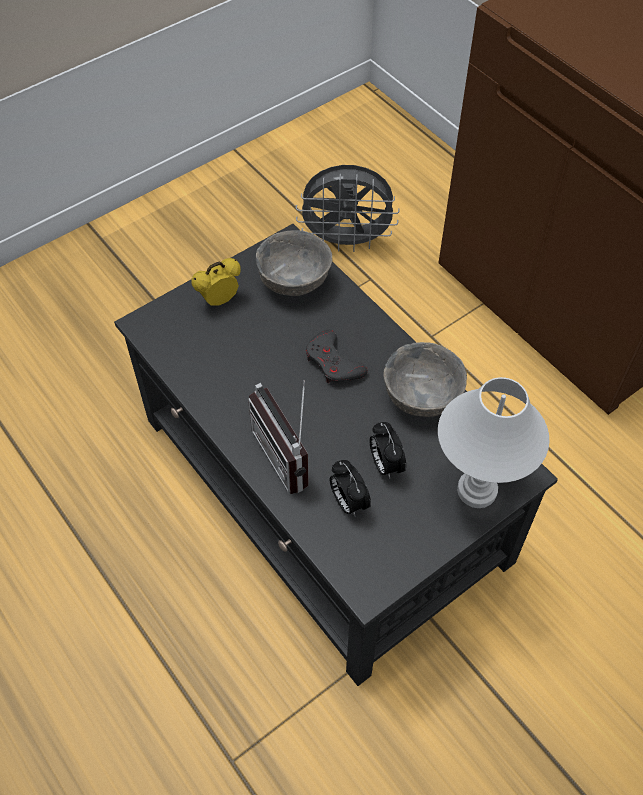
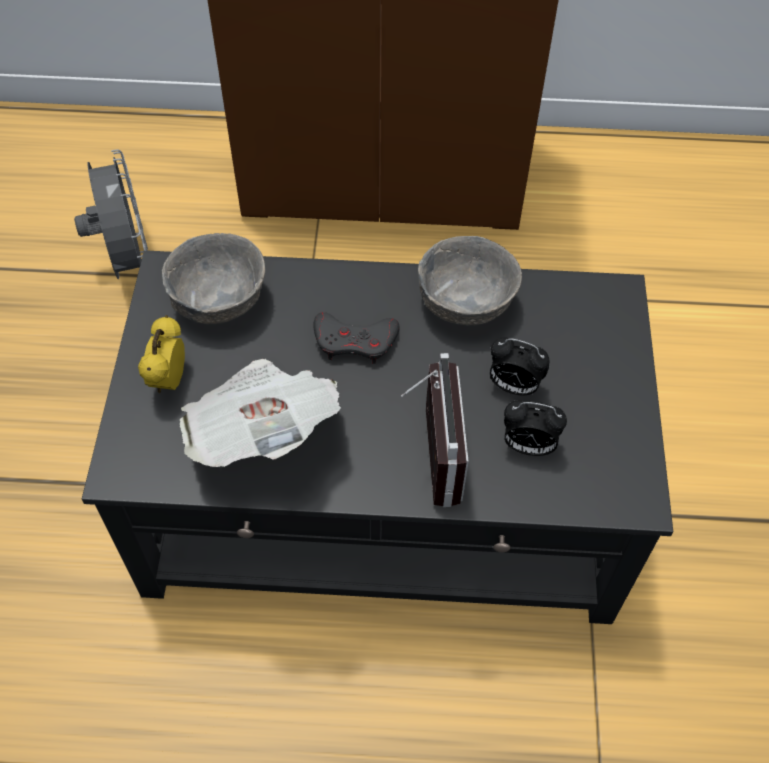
camera: 50 degrees left, 0 degrees up
(228, 365) = (261, 431): none -> newspaper
(290, 455) = (428, 456): radio -> radio turned 105 degrees counterclockwise
(347, 241) = (128, 262): grey fan -> grey fan turned 60 degrees counterclockwise
(476, 490) = (604, 339): white table lamp -> none

